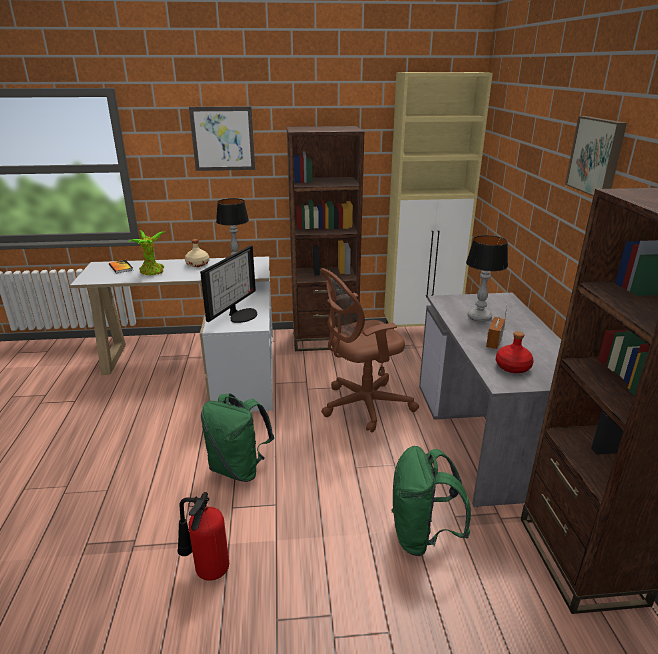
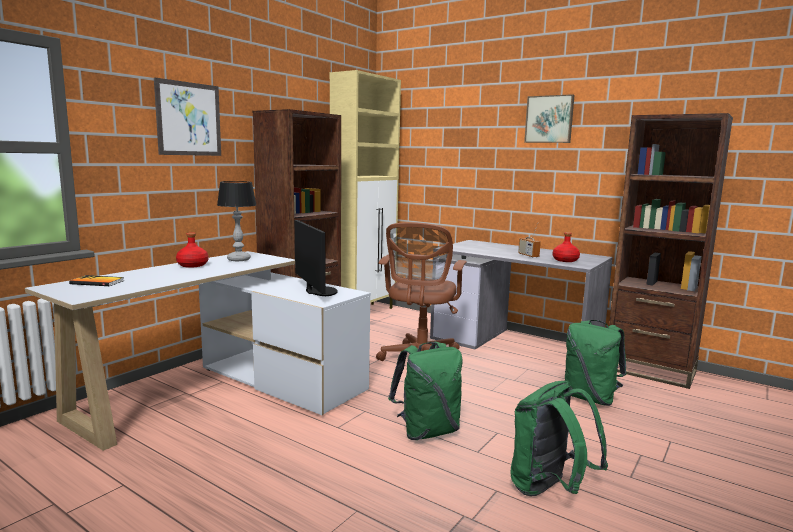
camera: 50 degrees left, 15 degrees down
(152, 272) = (158, 277): potted plant -> none
(198, 264) = (193, 265): beige bottle -> red bottle
(207, 571) = (549, 489): fire extinguisher -> green backpack
(479, 317) = (489, 250): table lamp -> none

